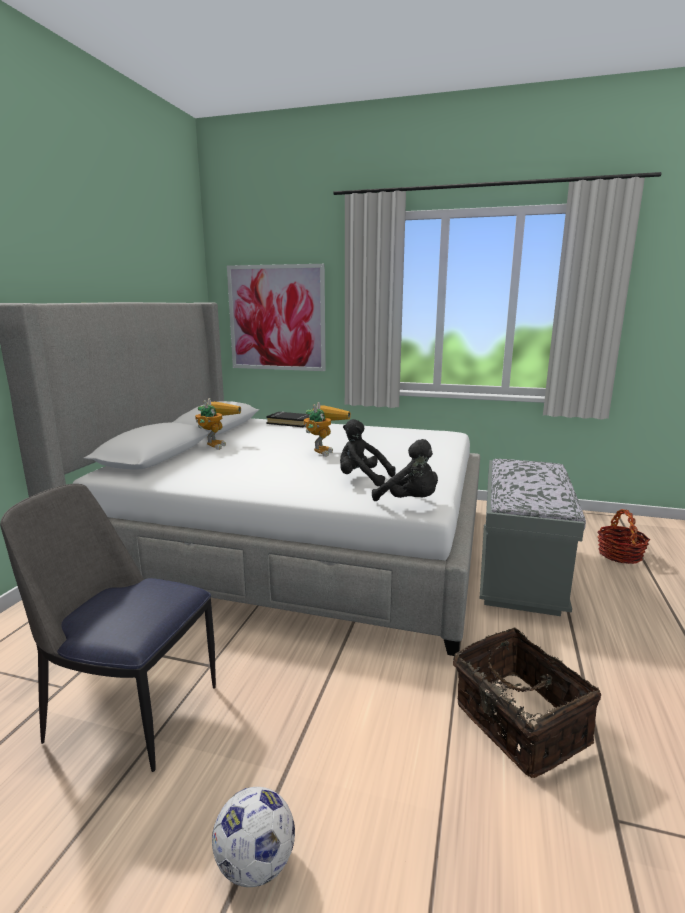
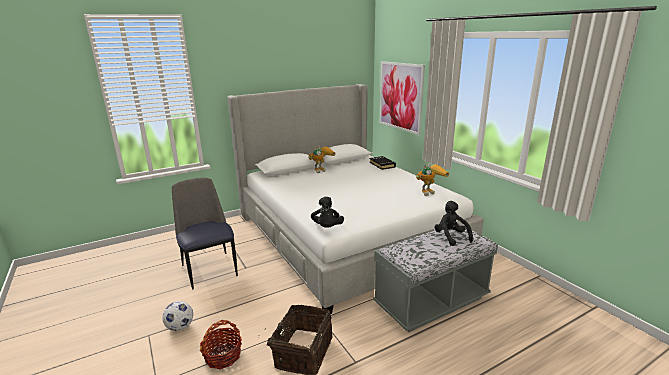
camera: 45 degrees right, 5 degrees up
(322, 451) = (356, 187): toy robot -> toy robot (430, 191)
(362, 479) = (334, 209): black plush toy -> black plush toy (451, 237)
(619, 555) = (526, 328): basket -> basket (223, 356)

